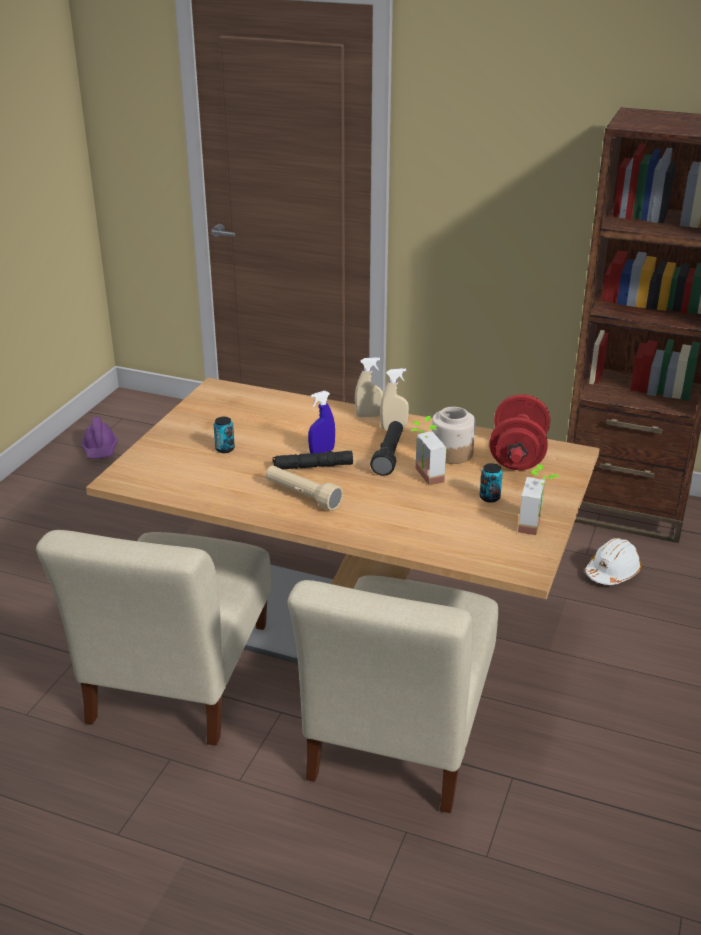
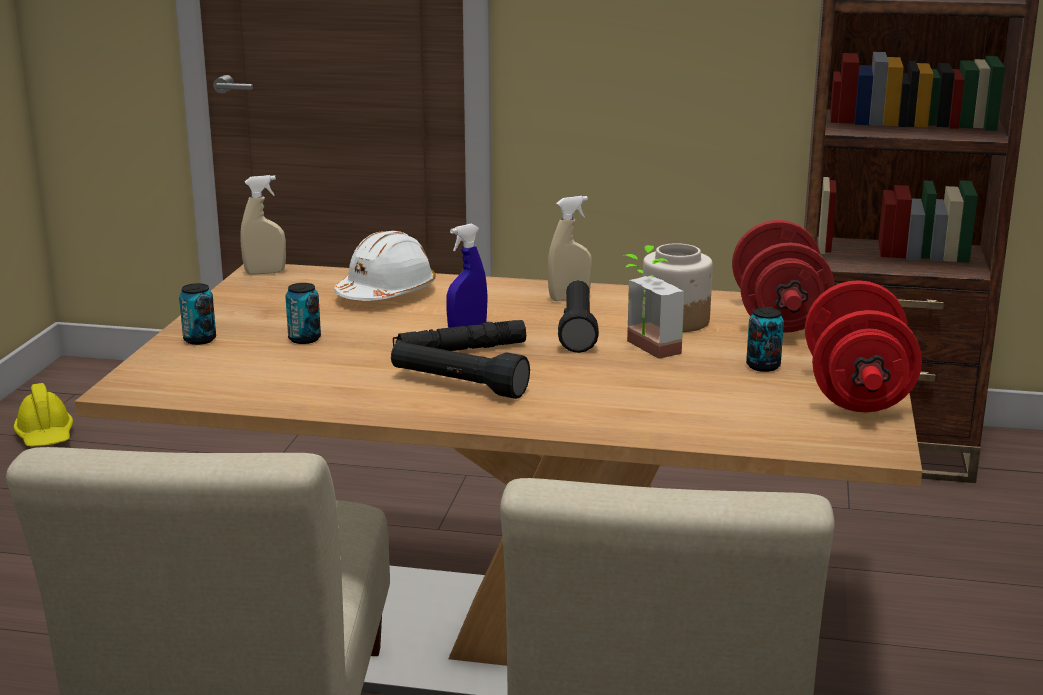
camera: 10 degrees left, 10 degrees down
(100, 449) = (45, 436): purple hard hat -> yellow hard hat
(165, 444) = (199, 339): none -> can
(302, 496) = (458, 385): beige flashlight -> black flashlight
(368, 415) = (523, 288): beige spray bottle -> beige spray bottle (265, 272)
(537, 525) = (856, 392): potted plant -> red dumbbell
(612, 572) = (898, 527): white hard hat -> white hard hat (386, 293)

